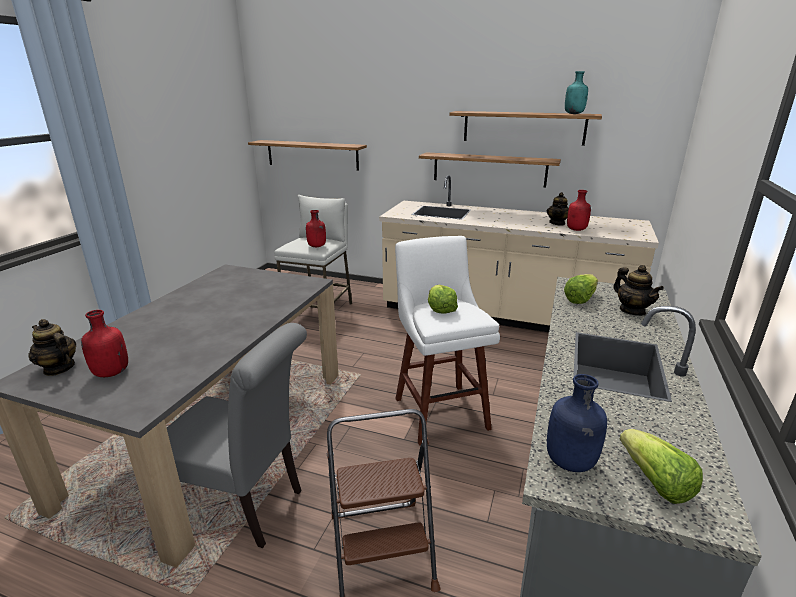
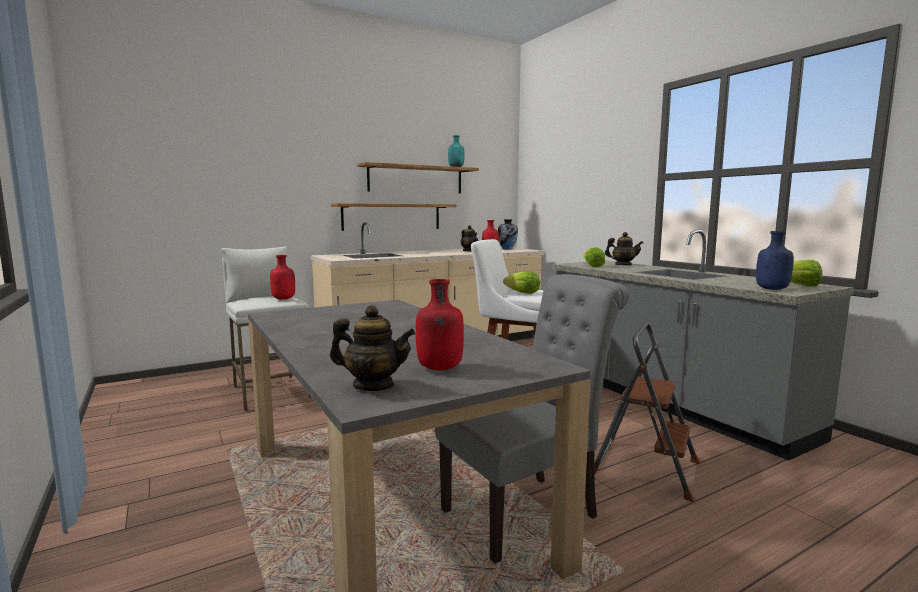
camera: 50 degrees left, 15 degrees down
(59, 368) = (373, 386): teapot -> teapot turned 150 degrees counterclockwise
(312, 155) = (182, 212): shelf -> none
(623, 227) = (507, 249): none -> vase

